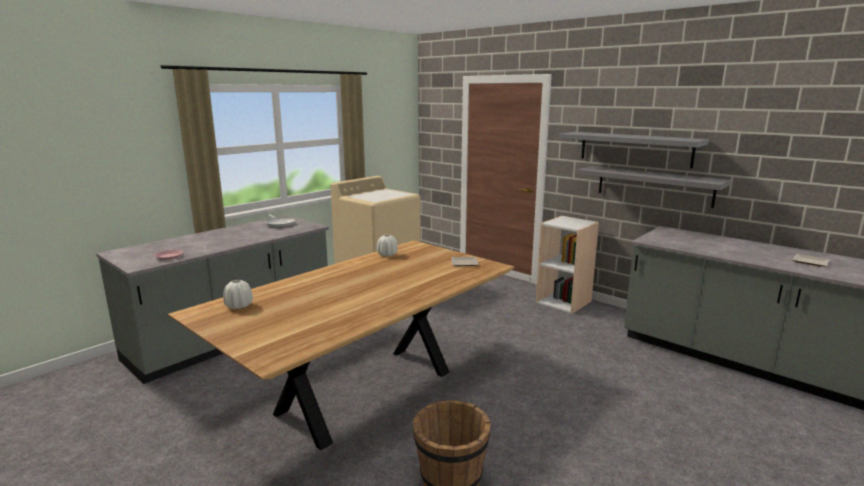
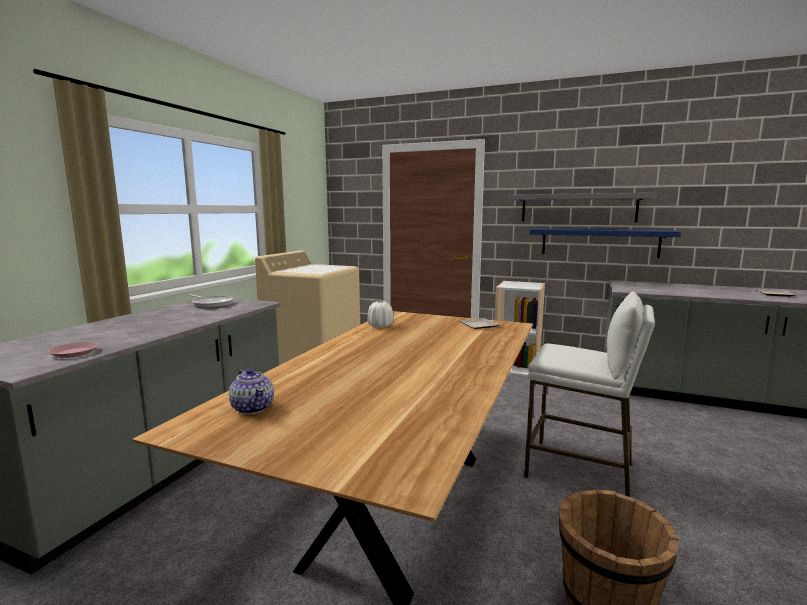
camera: 20 degrees left, 5 degrees down
(239, 306) = (253, 408): white vase -> teapot
(526, 396) = (580, 470): none -> white stool
(654, 186) = (599, 242): grey shelf -> blue shelf

